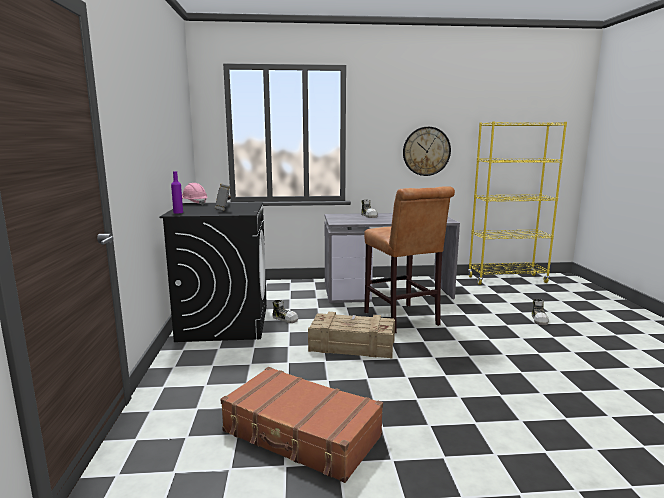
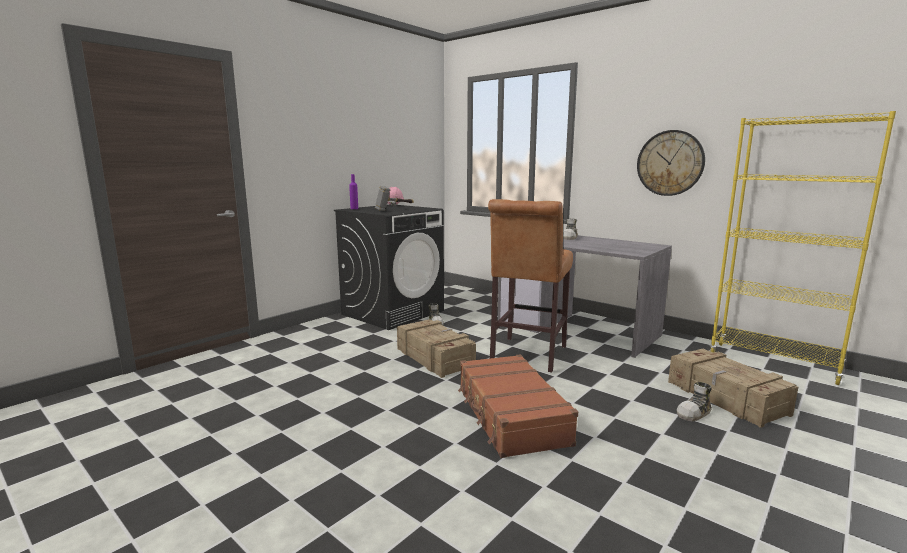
camera: 45 degrees right, 0 degrees up
(301, 435) = (277, 391): brown suitcase -> brown suitcase (510, 416)
(531, 306) = (726, 398): none -> crate

